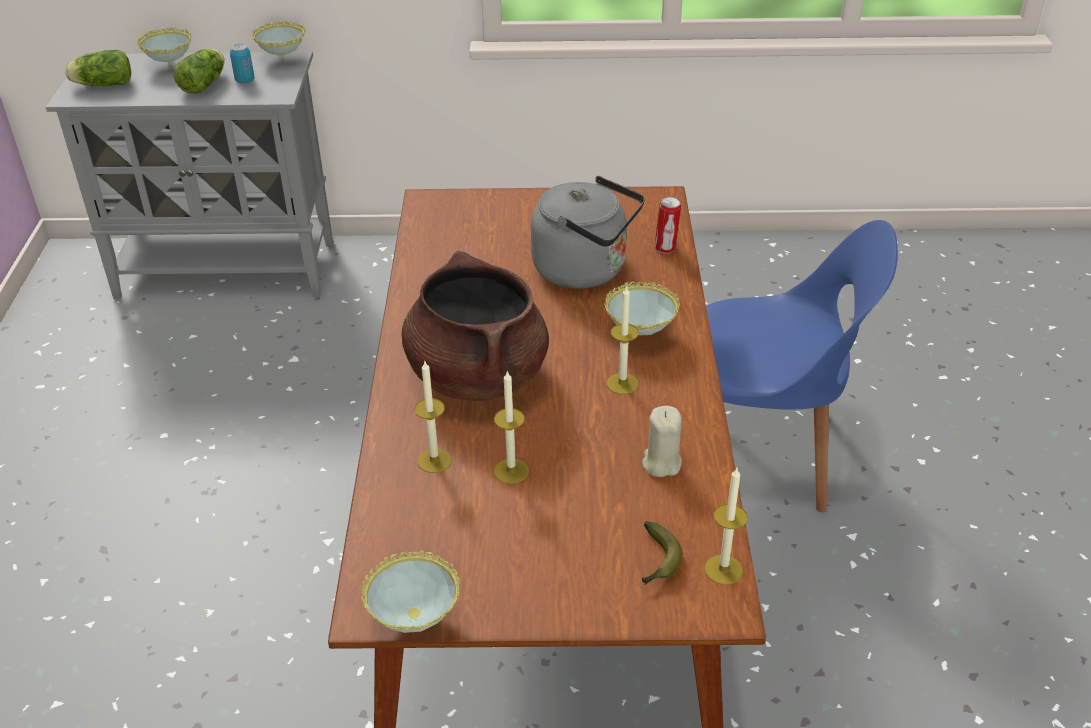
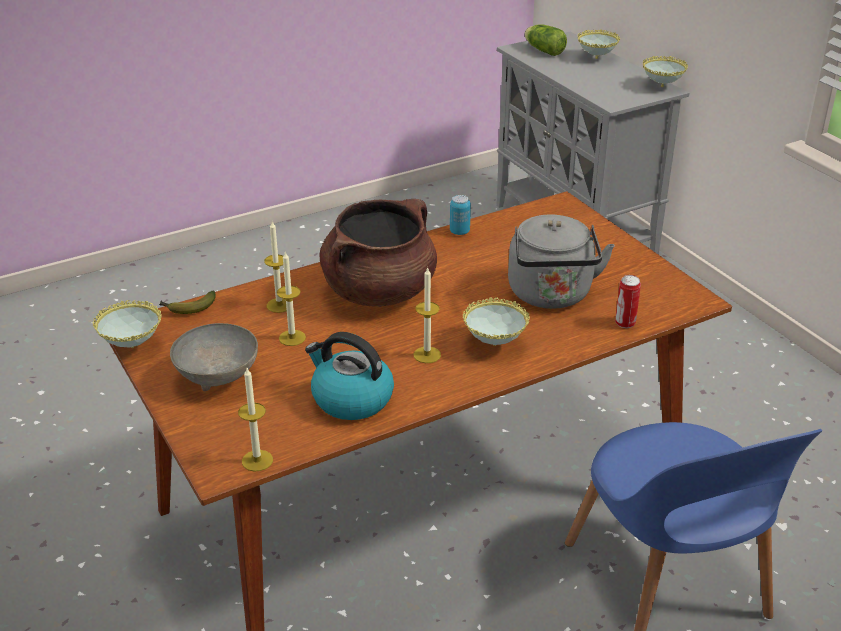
camera: 60 degrees right, 5 degrees down
(205, 84) = (591, 77): lettuce -> none
(245, 81) = (614, 87): can -> can (459, 231)
(546, 558) = (217, 379): none -> grey bowl
(657, 561) = (246, 427): banana -> banana (188, 308)
(661, 463) = (351, 399): beige candle -> kettle

